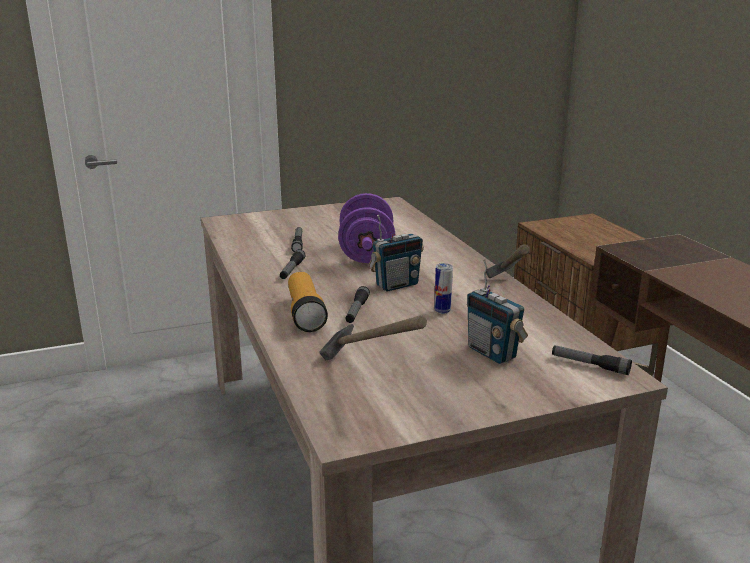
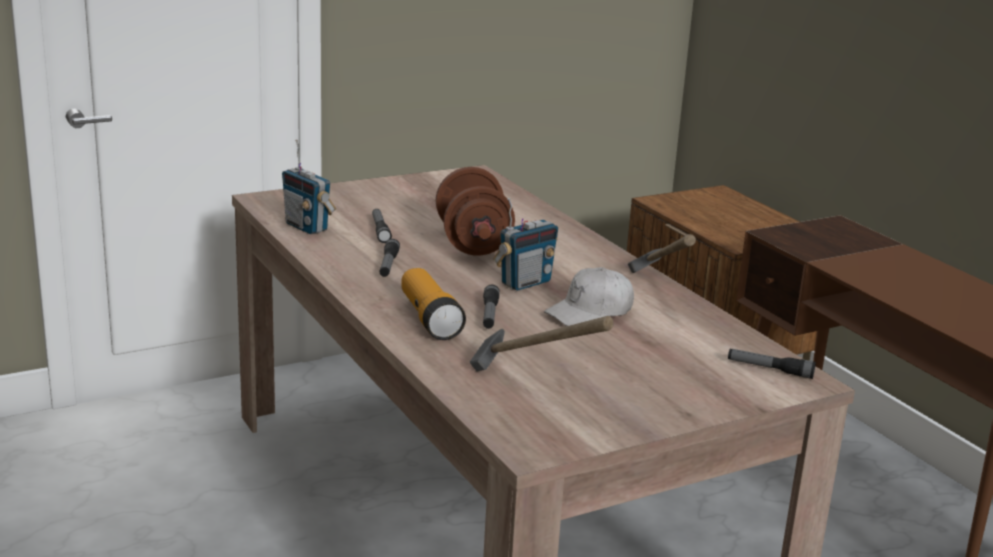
camera: 10 degrees left, 0 degrees up
(366, 253) = (473, 243): purple dumbbell -> brown dumbbell
(442, 311) = (590, 313): can -> white cap
(492, 353) = (661, 359): radio -> radio (307, 227)

